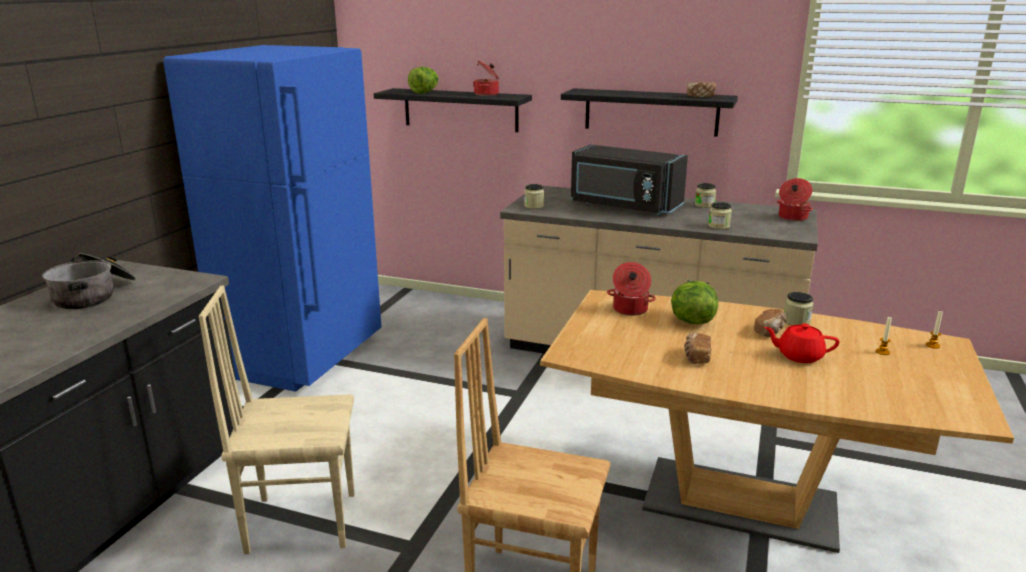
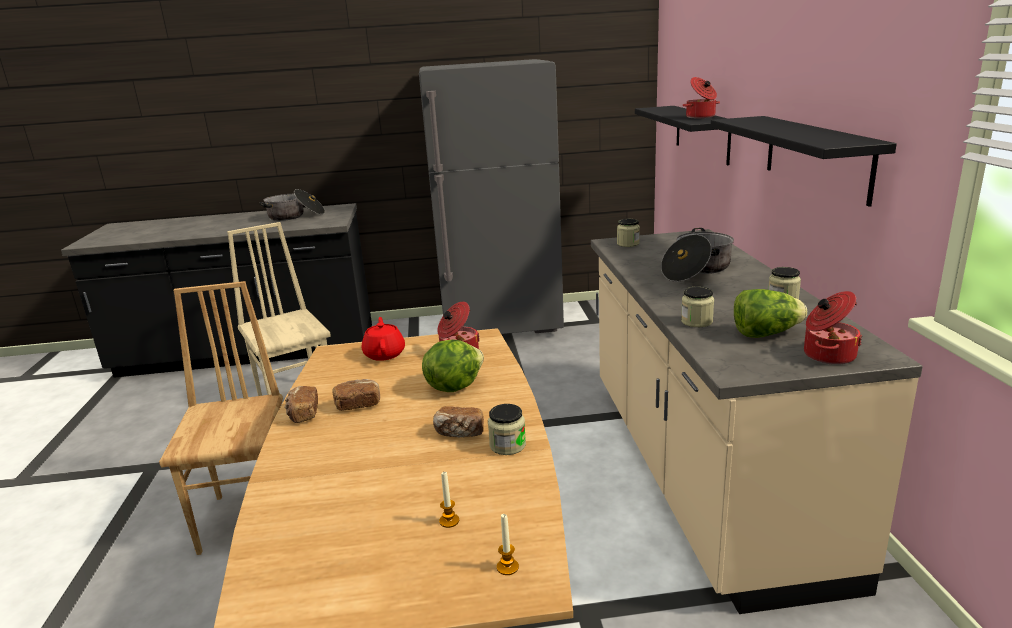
camera: 65 degrees right, 0 degrees up
(305, 357) = (501, 326): blue fridge -> grey fridge
(425, 92) = (668, 111): lettuce -> lettuce (765, 334)
(624, 206) = (696, 270): black microwave -> cooking pot
(700, 96) = (830, 138): bread -> bread (303, 414)
(799, 356) = (396, 460): red teapot -> red teapot (384, 354)

